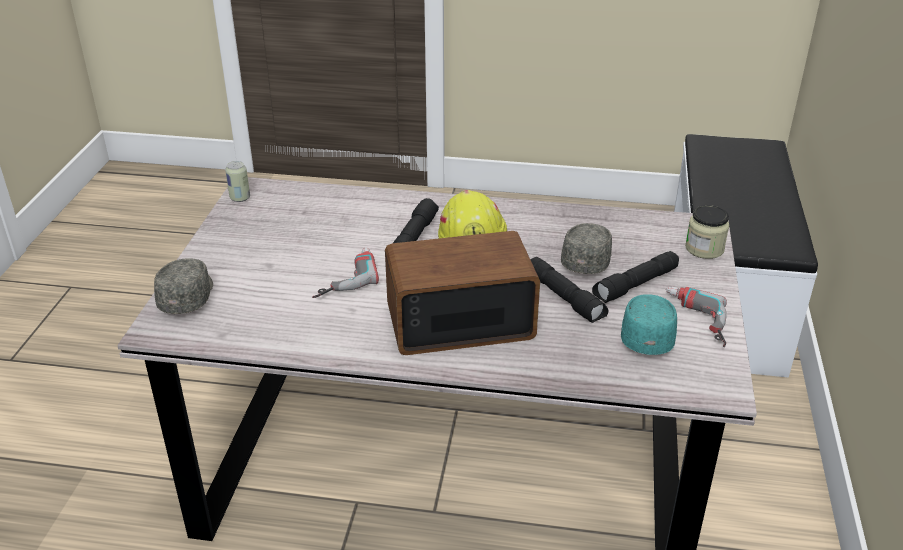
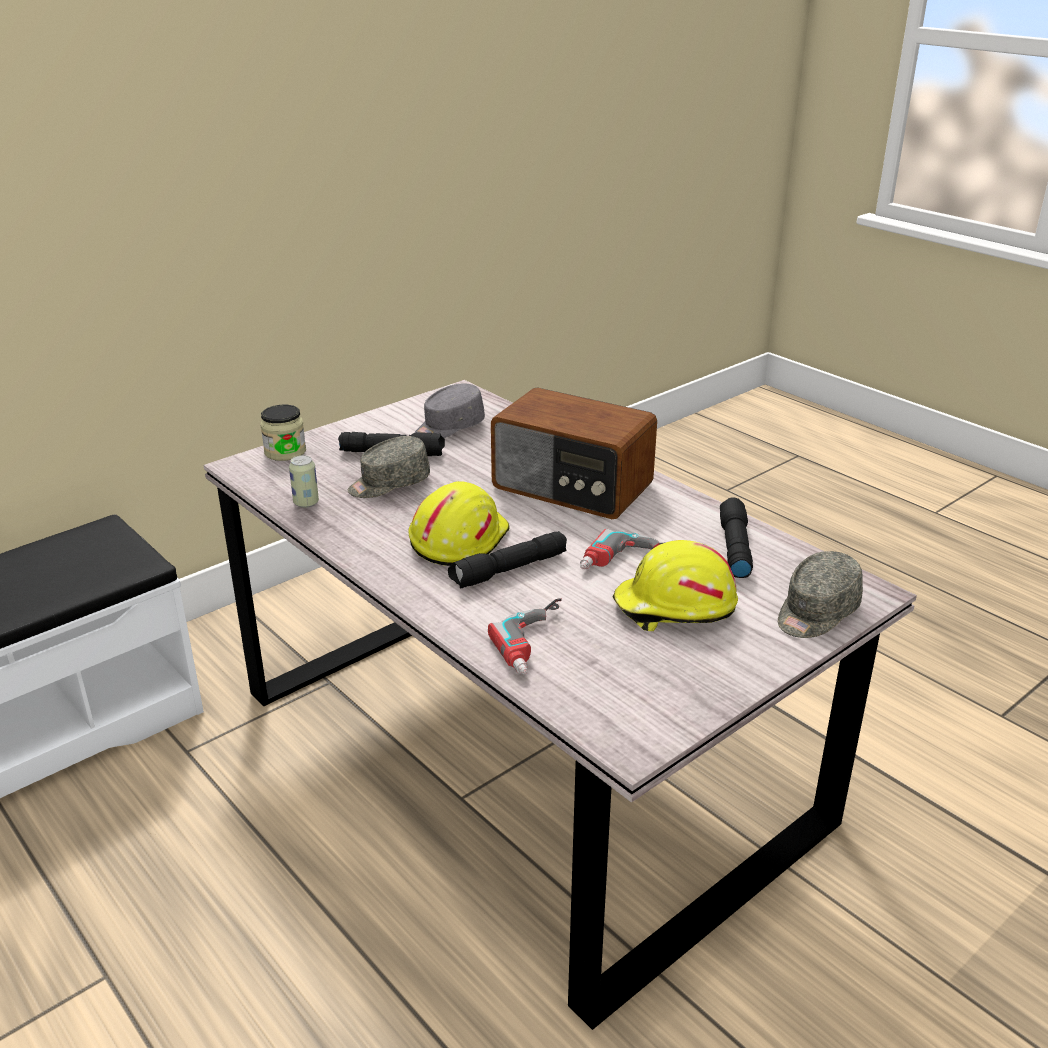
camera: 140 degrees left, 5 degrees down
(240, 198) = (659, 729): can -> can (306, 503)
(285, 259) = (674, 608): none -> yellow hard hat
(565, 298) = (461, 467): black flashlight -> black flashlight (733, 547)
(647, 334) = (448, 427): turquoise cap -> grey cap
(694, 321) = (401, 421): power drill -> power drill (540, 642)

